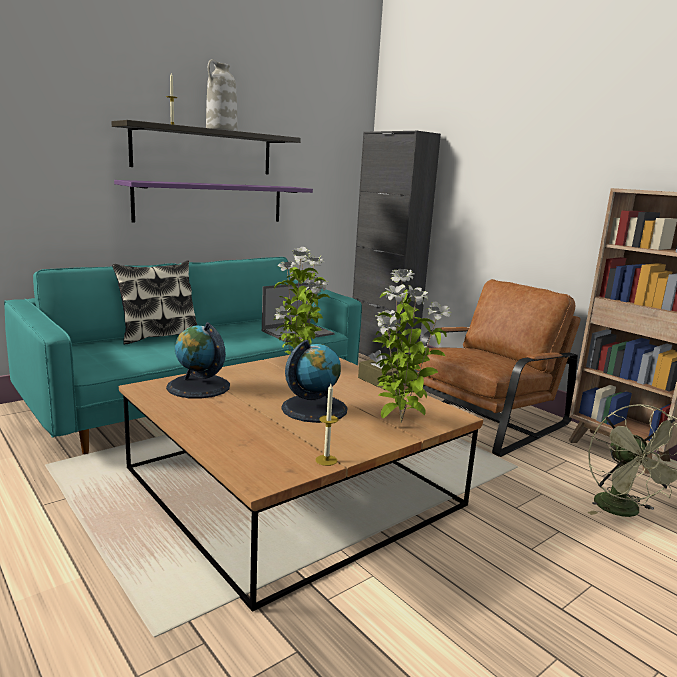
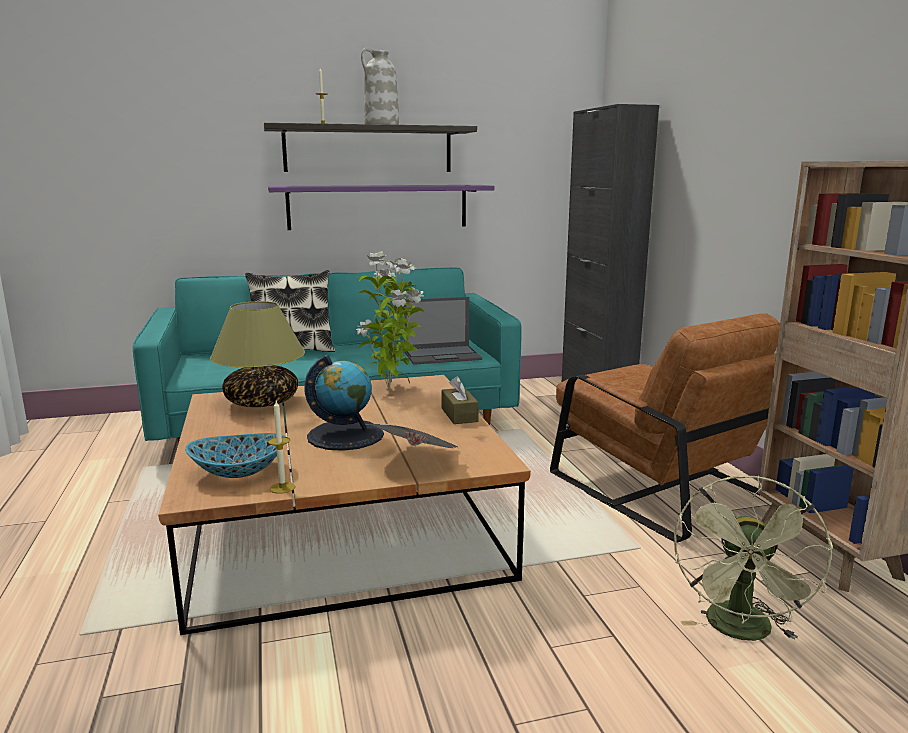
camera: 25 degrees right, 0 degrees up
(198, 386) = (261, 402): globe -> table lamp
(270, 452) = (239, 472): none -> bowl
(399, 423) = (418, 461): potted plant -> newspaper
(486, 420) = (658, 485): brown armchair -> brown armchair turned 75 degrees clockwise

